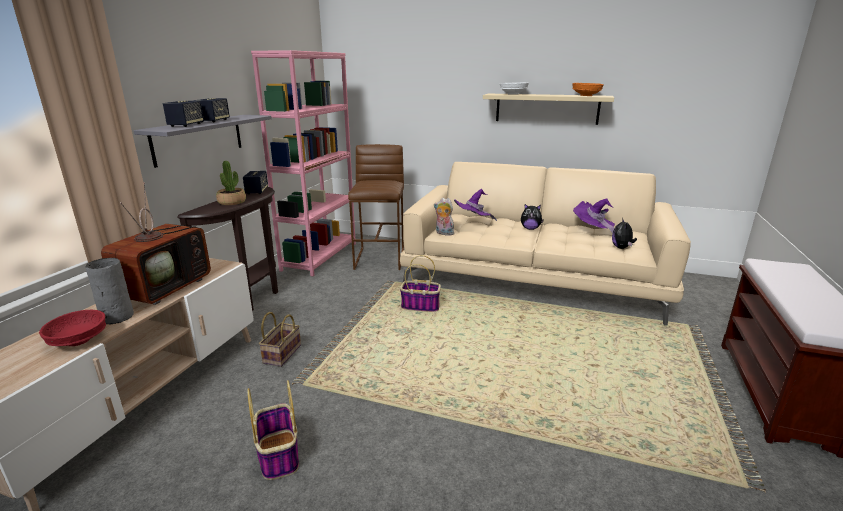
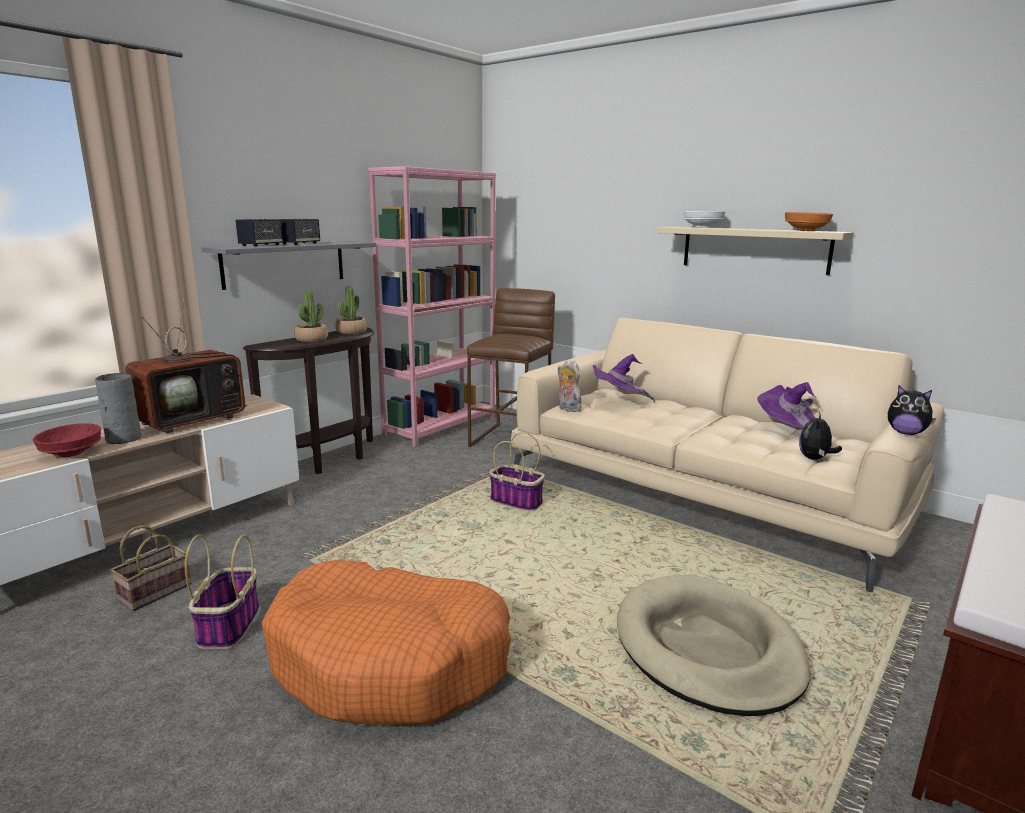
camera: 20 degrees right, 5 degrees down
(257, 191) = (351, 332): speaker -> potted plant
(282, 353) = (315, 523): basket -> basket (156, 591)
(425, 447) = (390, 661): none -> orange dog bed
(530, 229) = (695, 417): plush toy -> plush toy (906, 433)
(610, 383) = (707, 648): none -> beige dog bed

